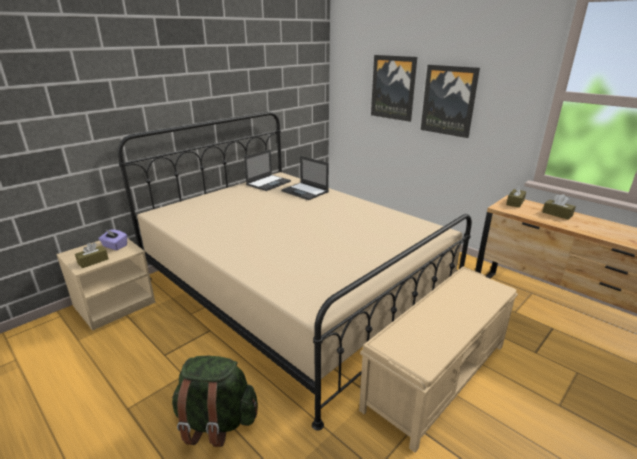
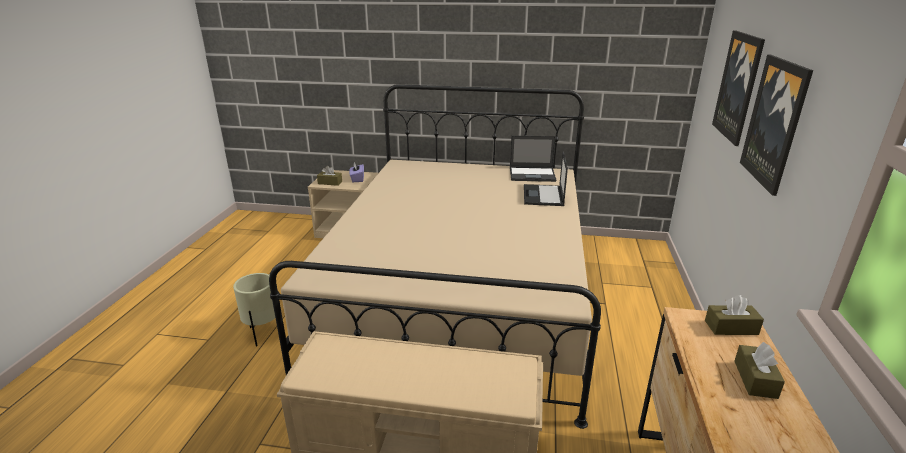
camera: 55 degrees right, 0 degrees up
(216, 422) = (263, 333): green backpack -> beige planter

